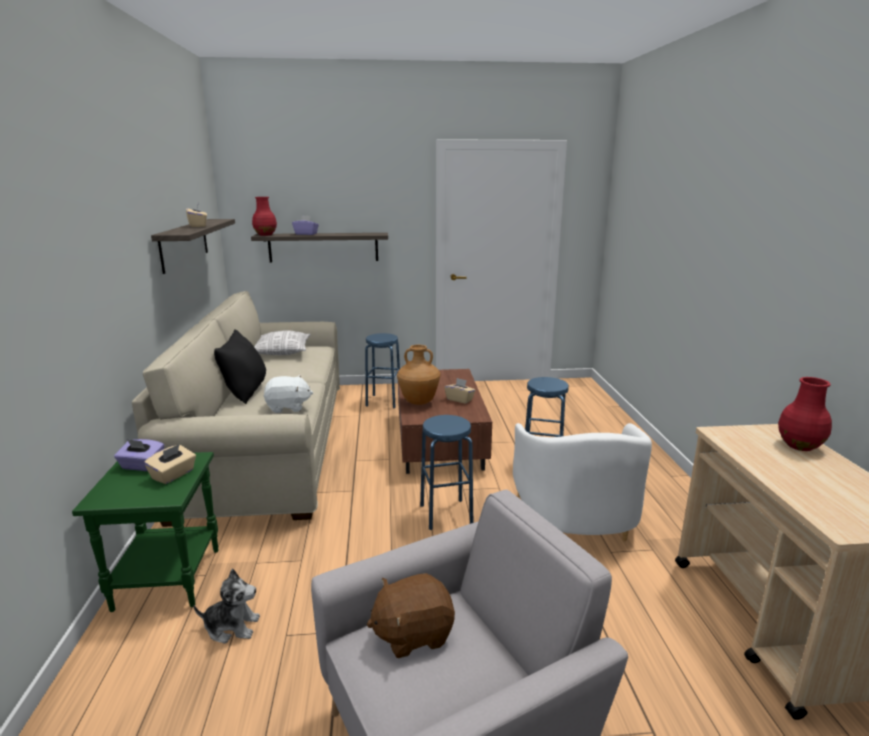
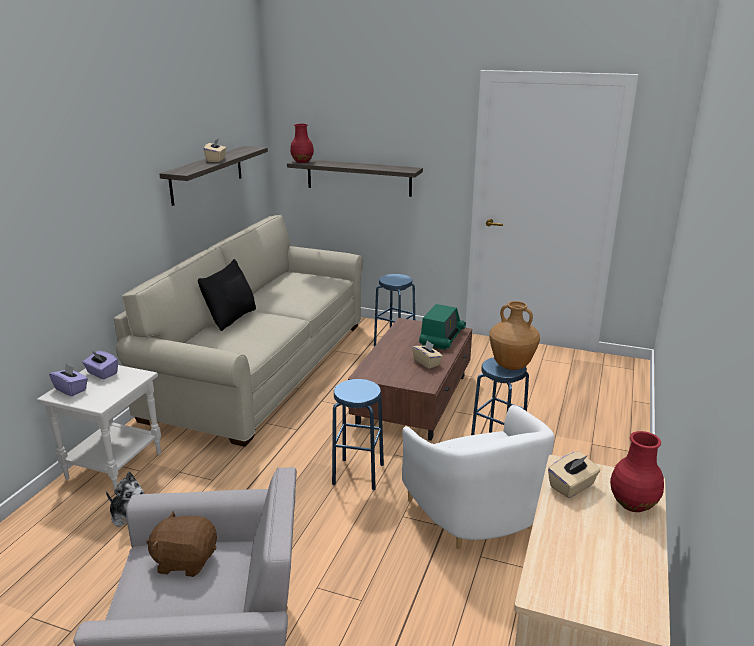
camera: 25 degrees right, 5 degrees up
(166, 578) = (114, 465): green side table -> white side table
(173, 475) = (115, 386): beige tissue box -> beige tissue box (572, 486)
(282, 352) = (297, 280): pillow -> none
(288, 407) = (251, 341): white plush toy -> none
(306, 234) = (340, 164): purple tissue box -> purple tissue box (71, 389)
(419, 402) = (385, 357): brown vase -> brown vase (512, 366)
(452, 379) = (442, 338): none -> radio
(577, 519) = (477, 515): white armchair -> white armchair turned 45 degrees counterclockwise

